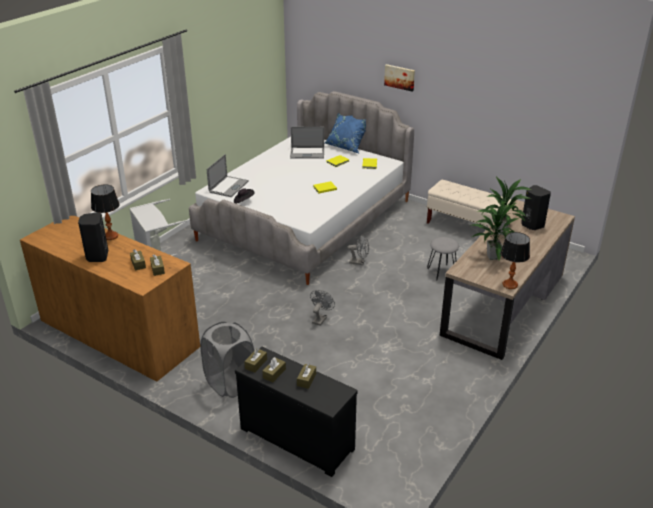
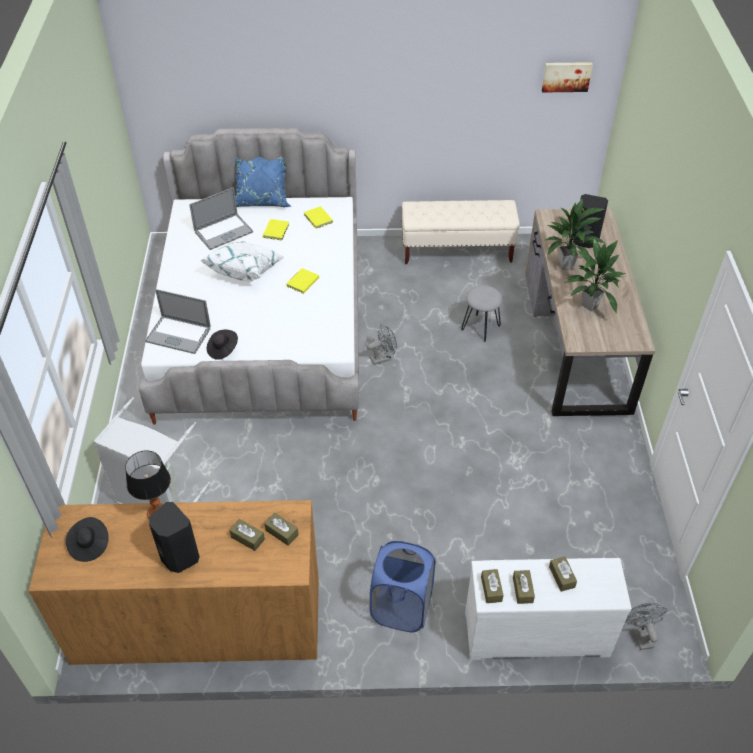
camera: 35 degrees left, 15 degrees up
(65, 234) = (89, 545): none -> black hat
(228, 187) = (178, 335): laptop -> laptop turned 120 degrees clockwise
(230, 383) = (401, 608): grey laundry basket -> blue laundry basket
(298, 172) = (245, 269): none -> white pillow
(298, 437) = (535, 630): black dresser -> white dresser
(320, 318) = (414, 461): grey fan -> grey fan (640, 634)
(400, 77) = (323, 88): picture -> picture (566, 76)
(510, 284) = (639, 336): table lamp -> none

